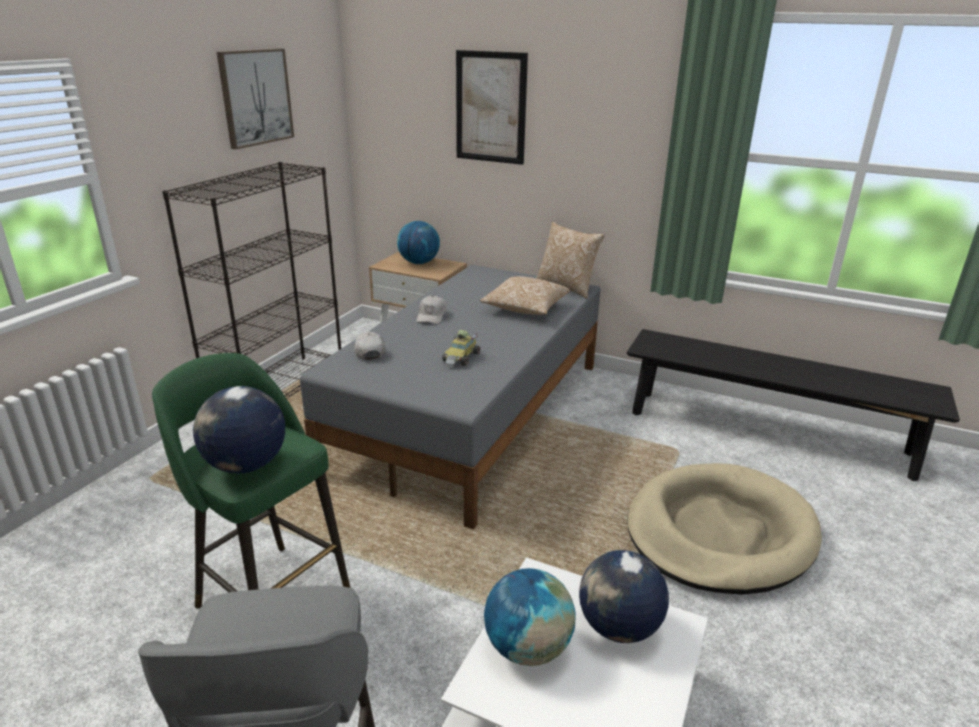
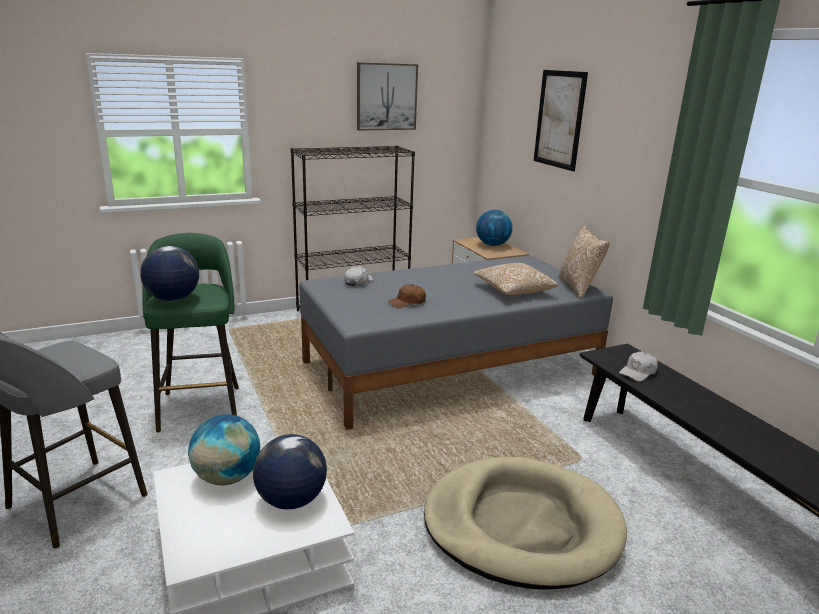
camera: 40 degrees right, 5 degrees down
(431, 316) = (435, 276): white cap -> white cap (638, 372)
(461, 358) = (407, 302): toy car -> brown cap

